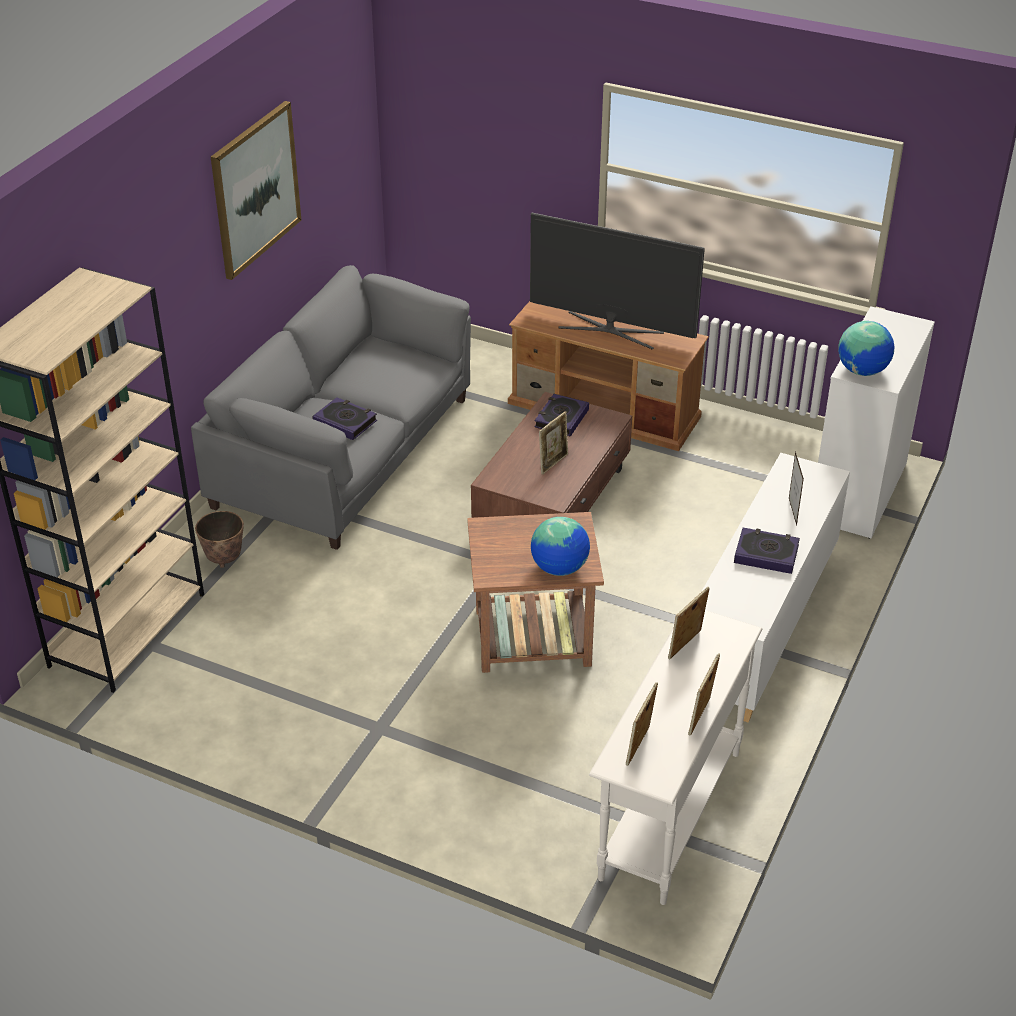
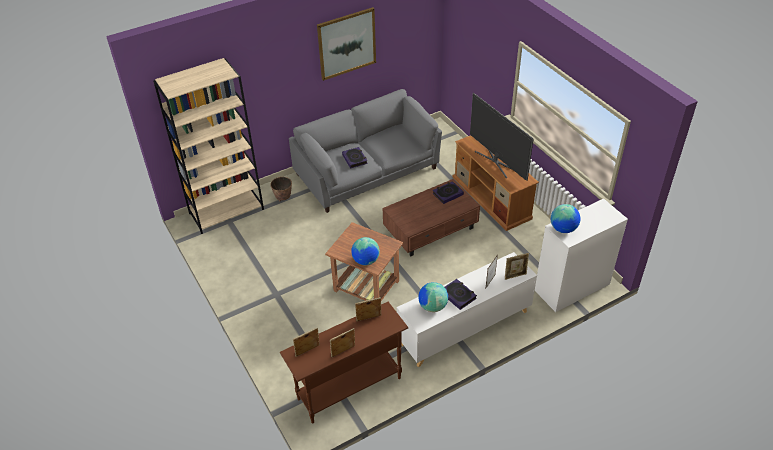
camera: 35 degrees right, 5 degrees up
(553, 463) = (424, 213): picture frame -> picture frame (515, 276)
(669, 815) = (349, 388): white console table -> brown console table
(743, 589) = (432, 306): none -> globe

